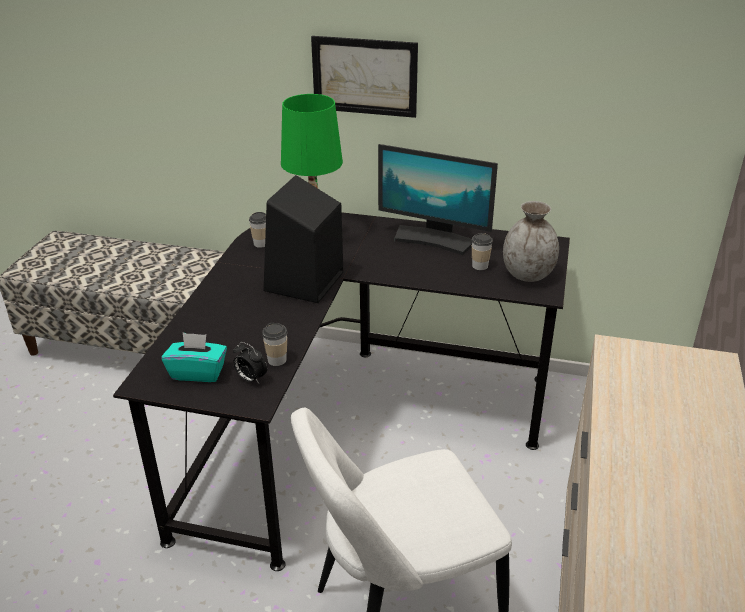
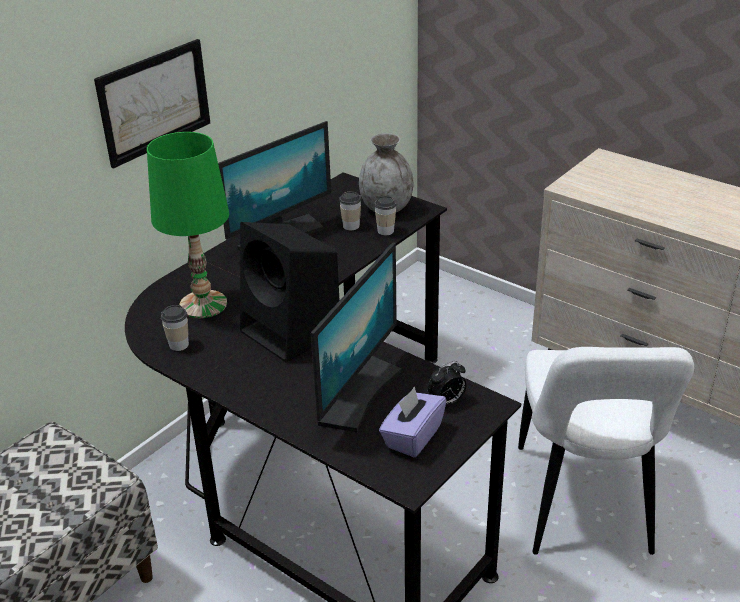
camera: 65 degrees left, 0 degrees up
(198, 372) = (412, 437): turquoise tissue box -> purple tissue box
(240, 332) = (357, 394): none -> monitor
(277, 360) = (425, 378): cup -> cup (385, 231)

